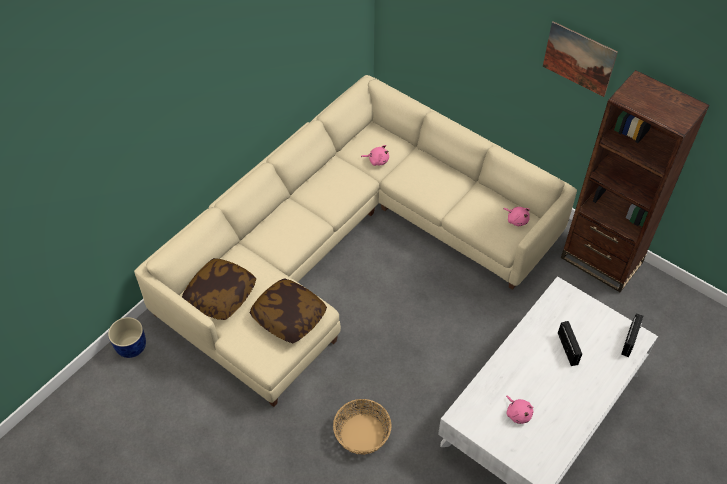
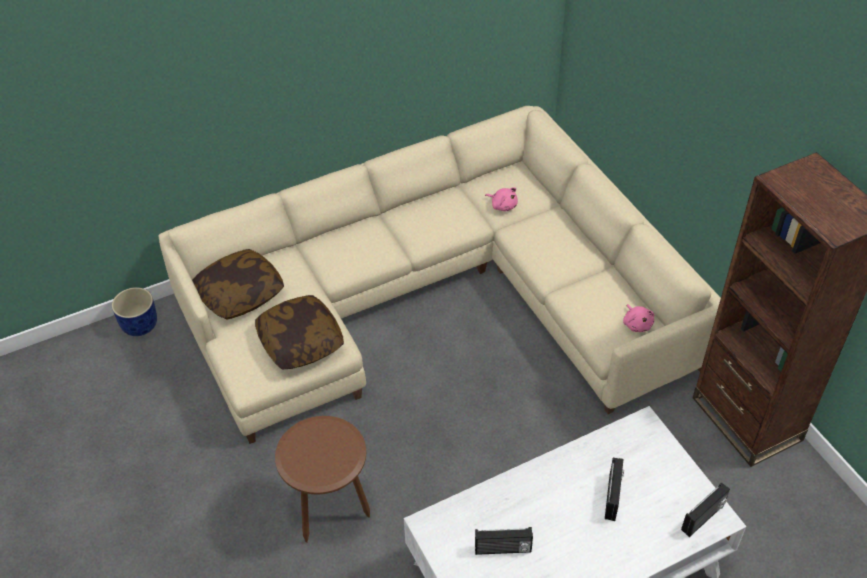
camera: 25 degrees right, 5 degrees down
(362, 433) = (330, 512): basket -> brown side table
(518, 413) = (503, 549): pink plush toy -> radio
(579, 59) = (758, 126): picture -> none

